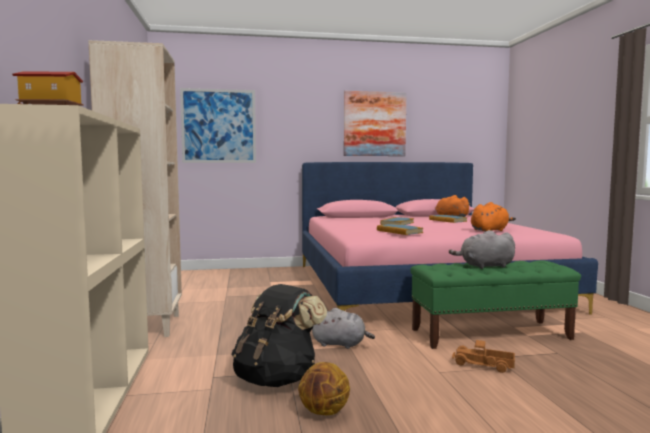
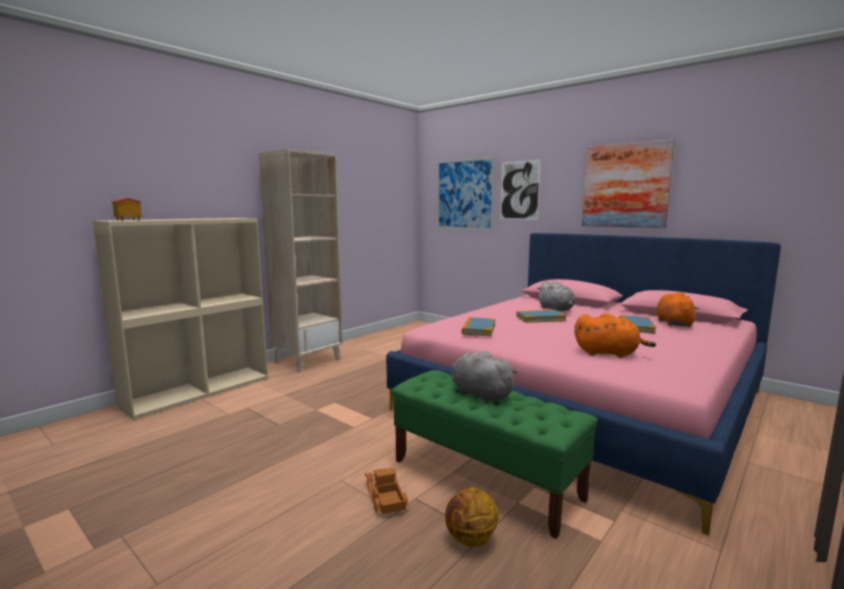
camera: 50 degrees right, 5 degrees up
(277, 379) = (262, 425): black backpack -> none
(282, 124) = (519, 190): none -> picture
(324, 412) = (220, 459): basketball -> basketball (470, 539)
(340, 344) = (354, 422): grey plush toy -> grey plush toy (556, 309)

